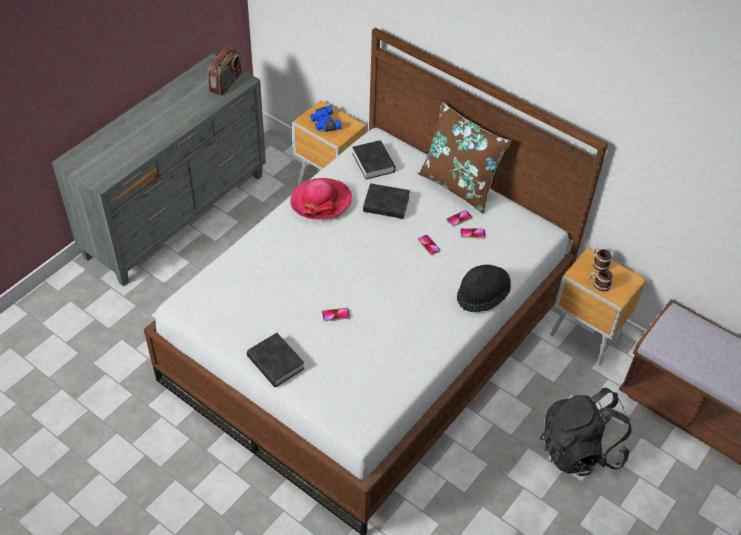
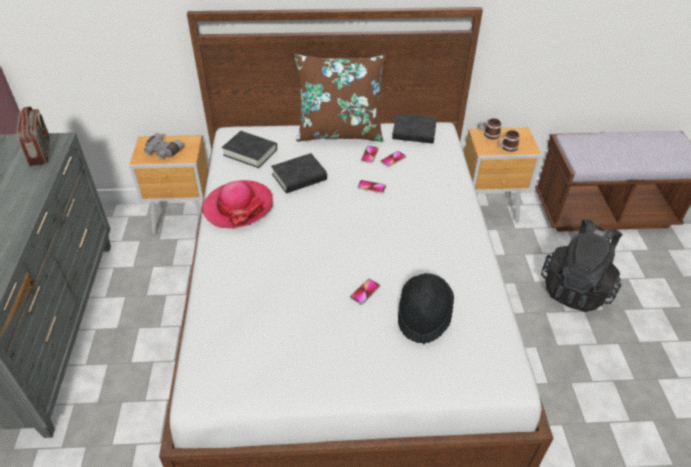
camera: 40 degrees left, 5 degrees down
(275, 363) = (363, 377): black book -> black book (414, 132)
(324, 123) = (162, 152): blue binoculars -> grey binoculars
(482, 296) = (457, 198): black hat -> black hat (423, 316)

